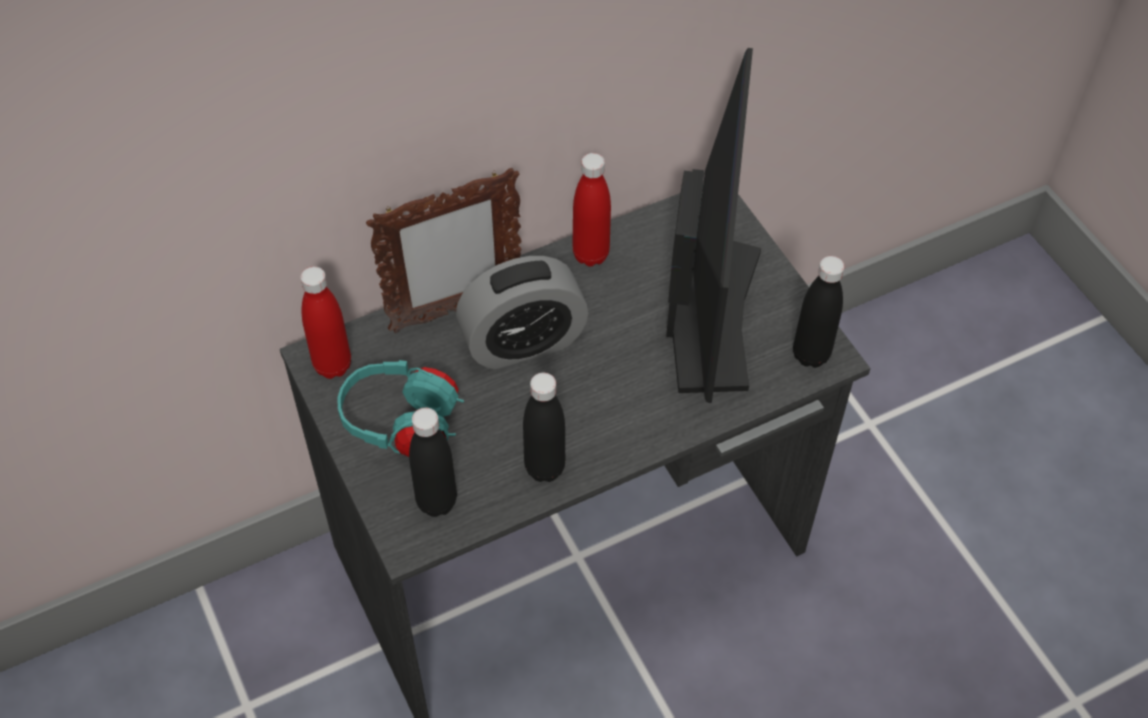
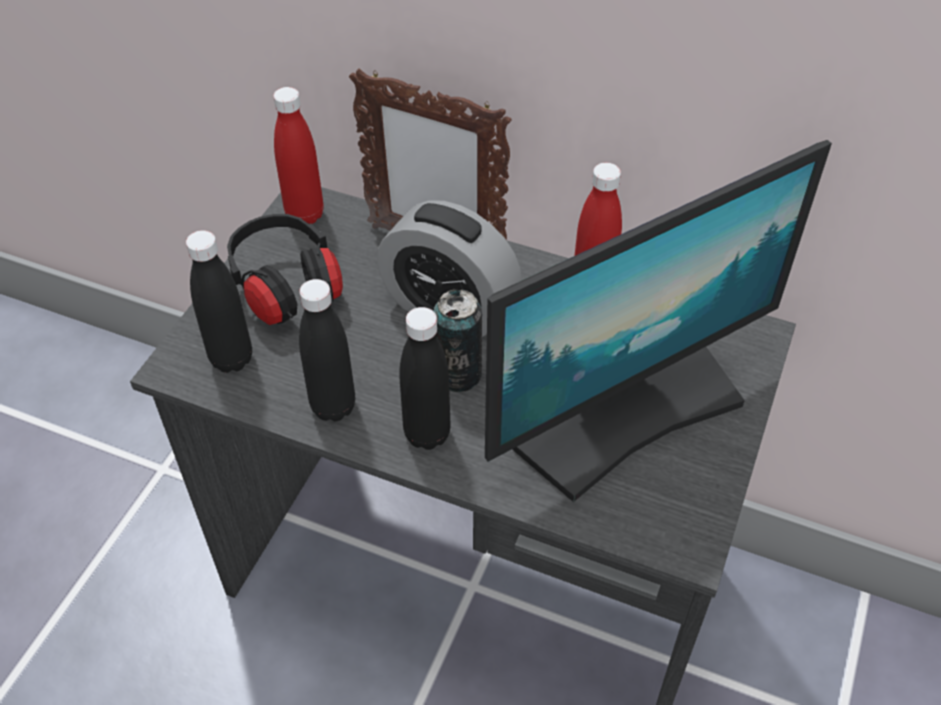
camera: 50 degrees right, 5 degrees down
(402, 426) = (287, 290): turquoise headphones -> black headphones
(587, 378) = (458, 374): none -> can
(811, 355) = (672, 526): black bottle -> black bottle (427, 434)

